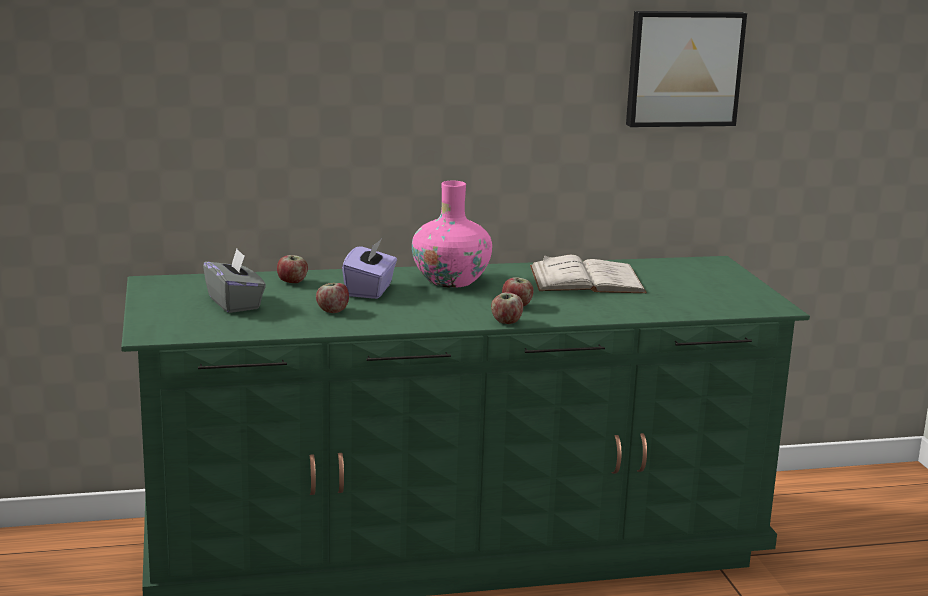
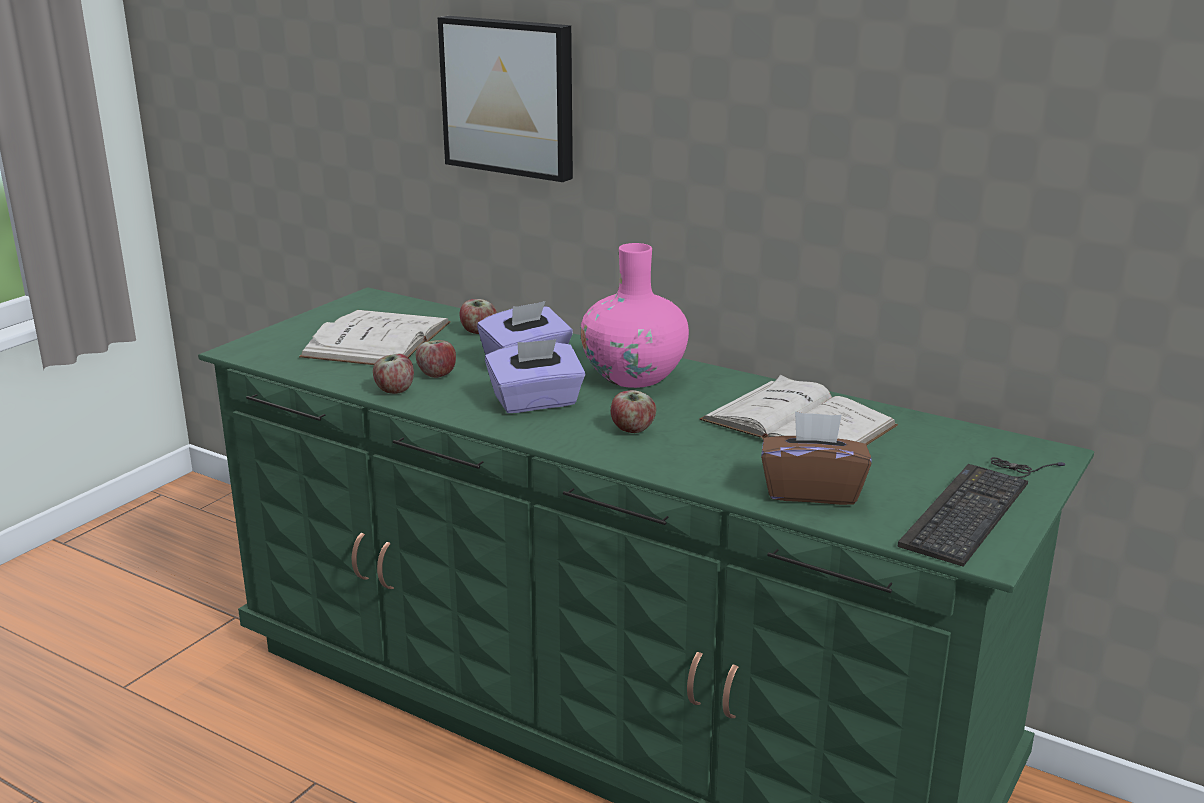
camera: 45 degrees right, 5 degrees up
(235, 303) = (377, 339): grey tissue box -> white book
(432, 308) = (536, 402): none -> purple tissue box
(506, 322) = (570, 446): apple -> apple (394, 390)
(662, 306) = (812, 491): none -> brown tissue box
(683, 68) = (1041, 128): picture -> picture (510, 96)
(735, 290) = (978, 505): none -> keyboard

